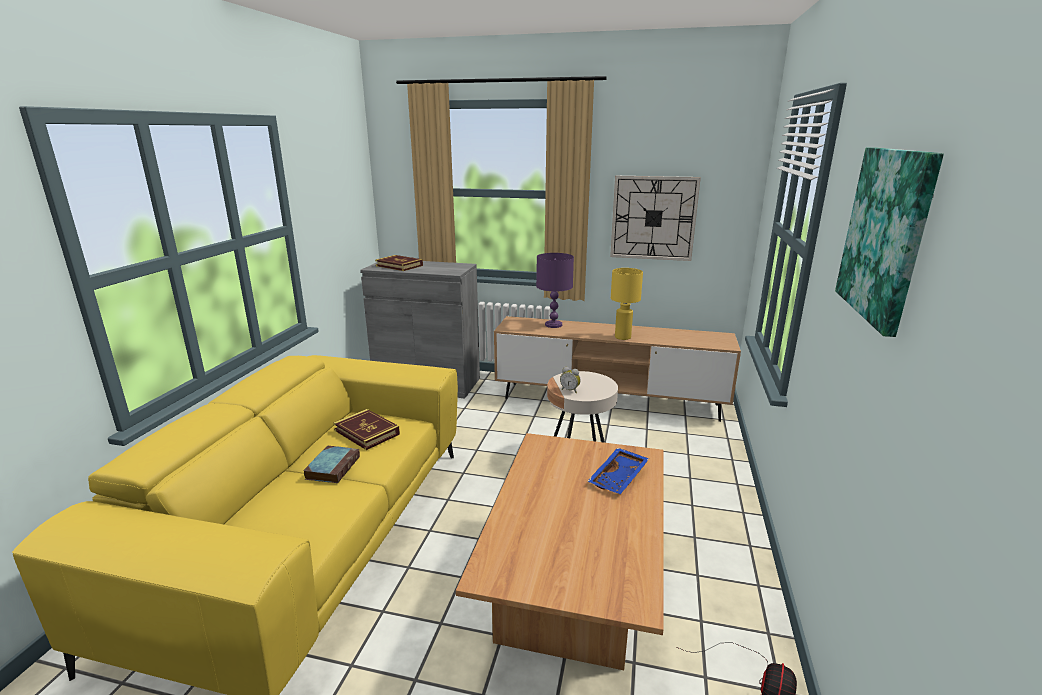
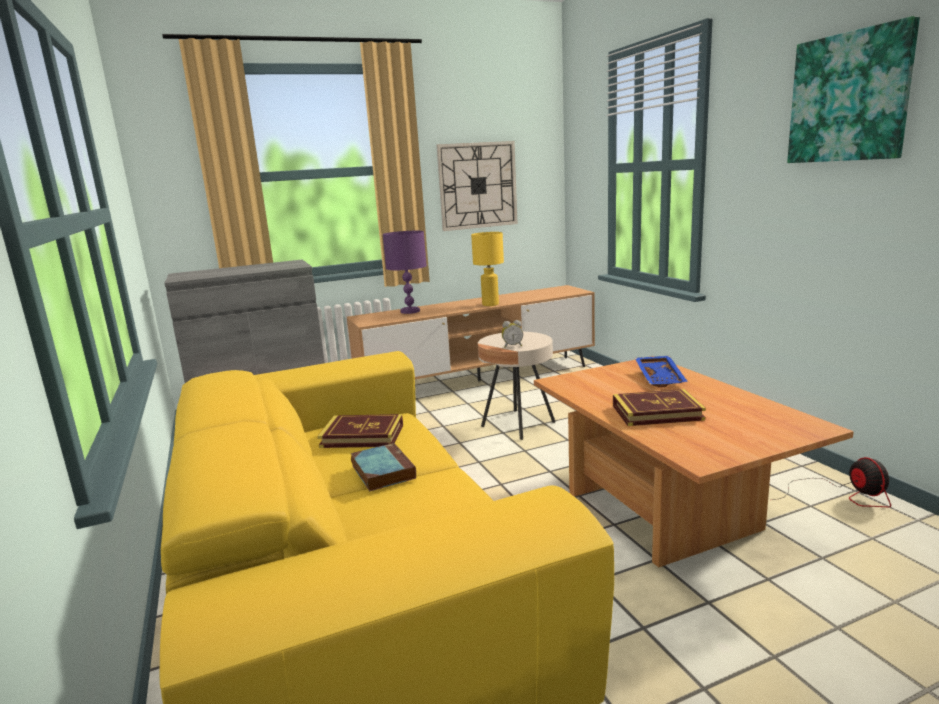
camera: 35 degrees left, 5 degrees down
(399, 266) = (210, 273): book -> book (657, 412)

